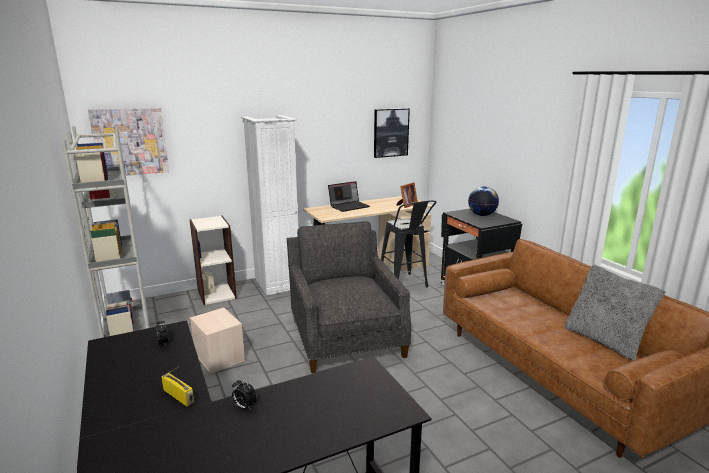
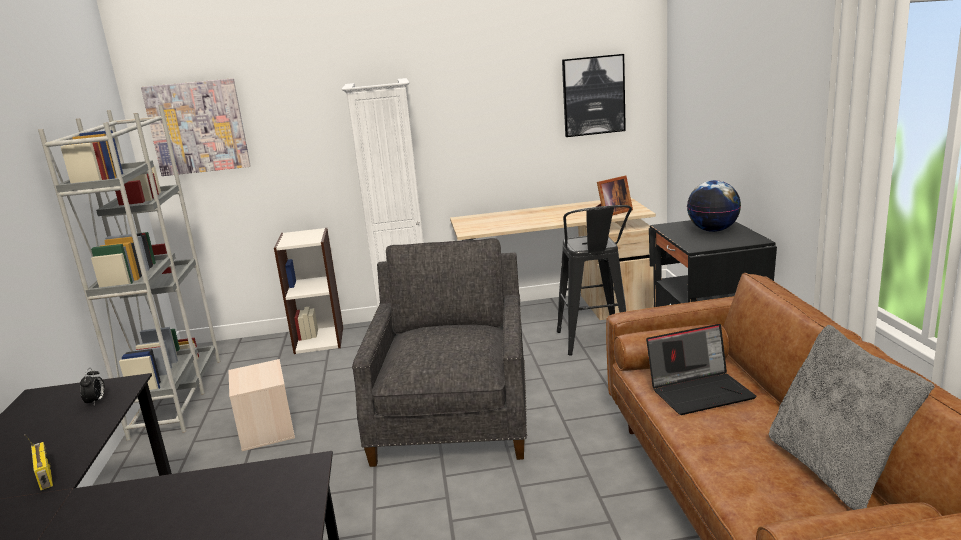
camera: 20 degrees right, 0 degrees up
(244, 407) = (101, 501): alarm clock -> none
(349, 206) = (520, 215): laptop -> laptop (700, 391)

